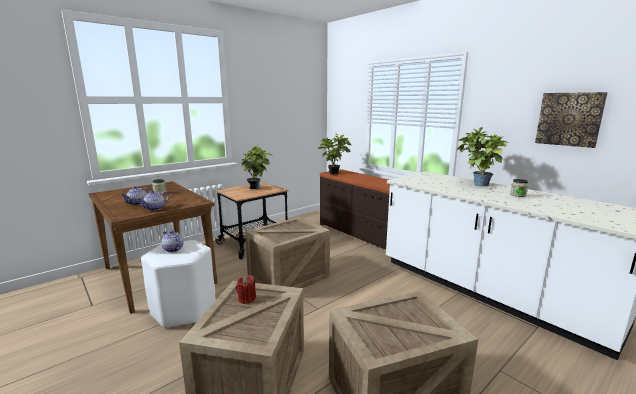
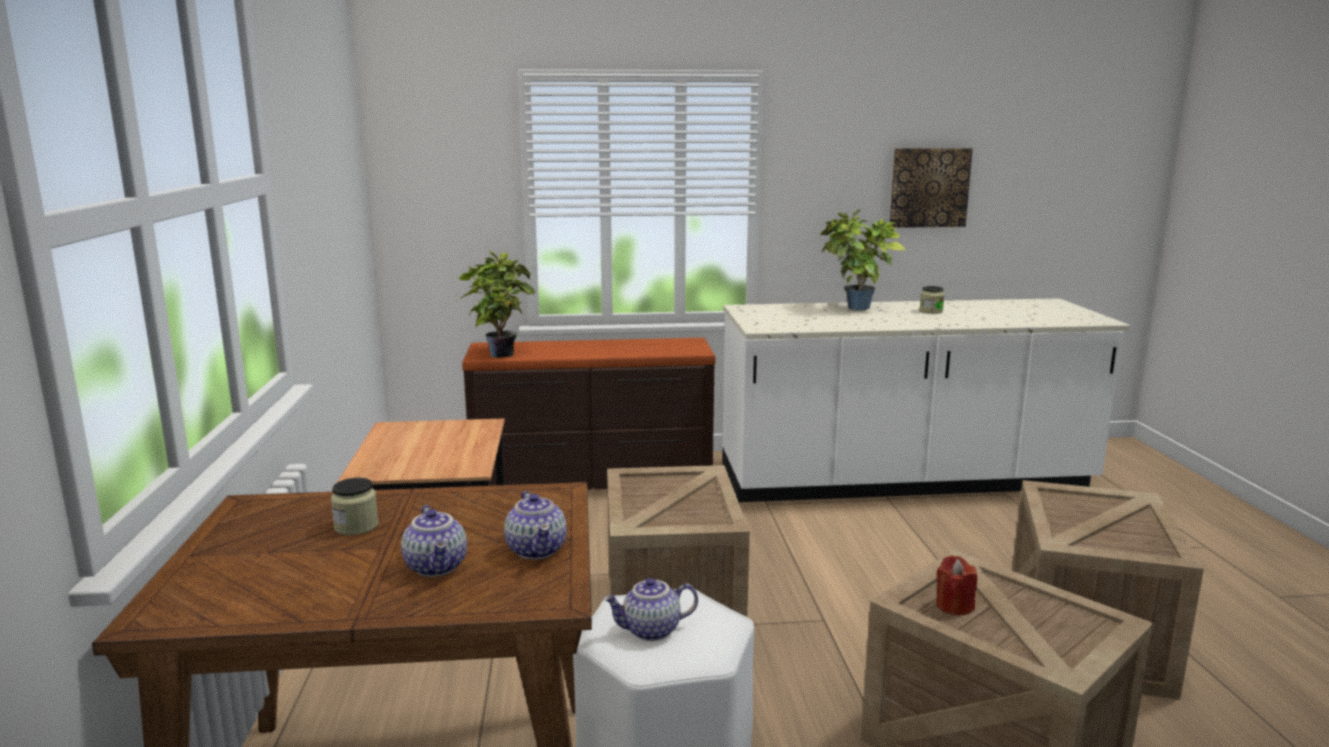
camera: 55 degrees left, 0 degrees up
(256, 188) = (427, 440): potted plant -> none

